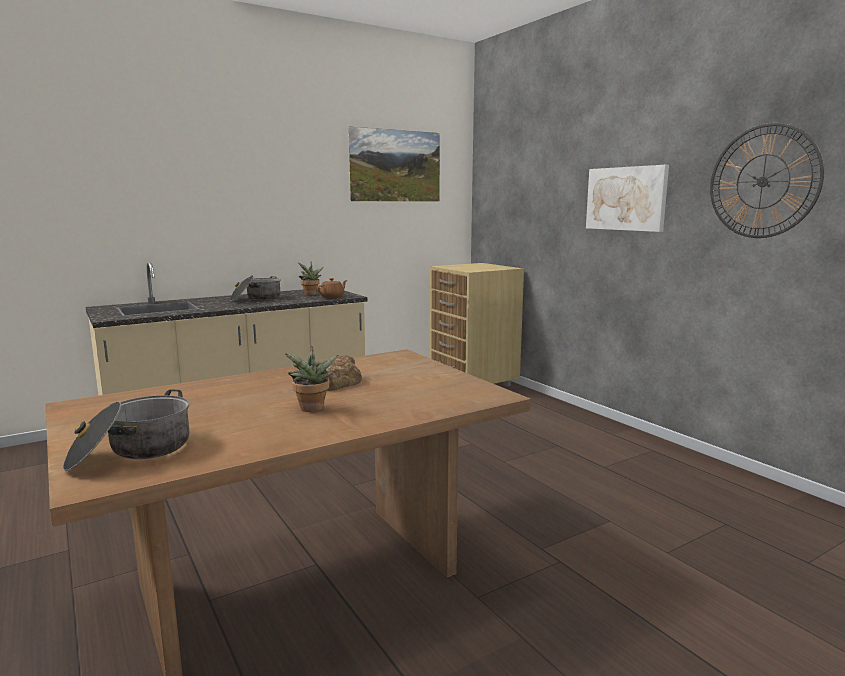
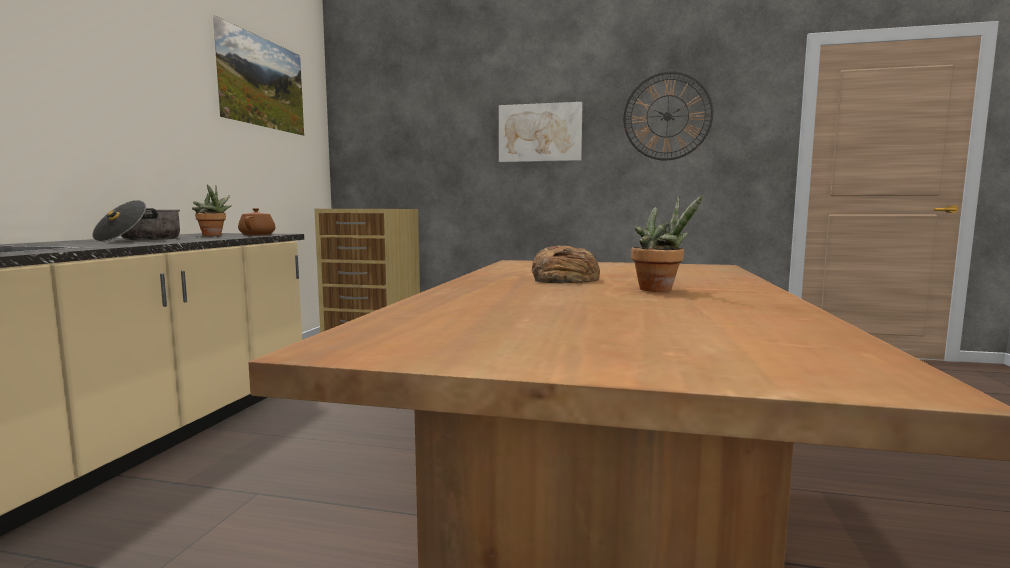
camera: 45 degrees left, 5 degrees down
(132, 452) = (726, 348): cooking pot -> none

